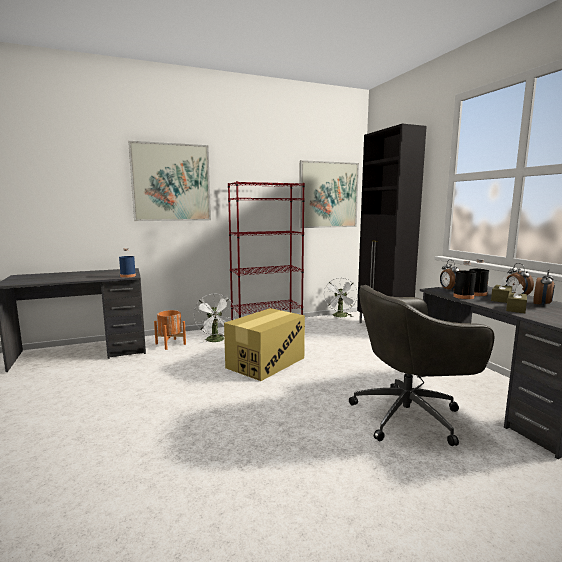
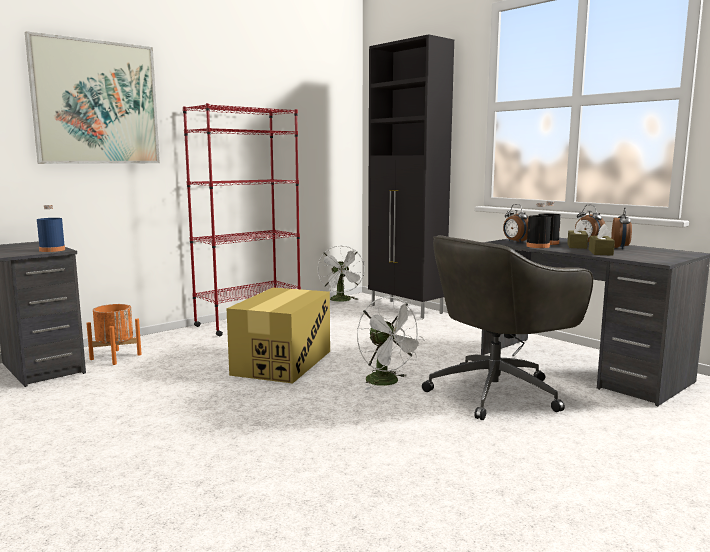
camera: 20 degrees left, 0 degrees up
(216, 341) = (186, 345): white fan -> white fan (388, 382)
(328, 195) = (318, 128): picture -> none

